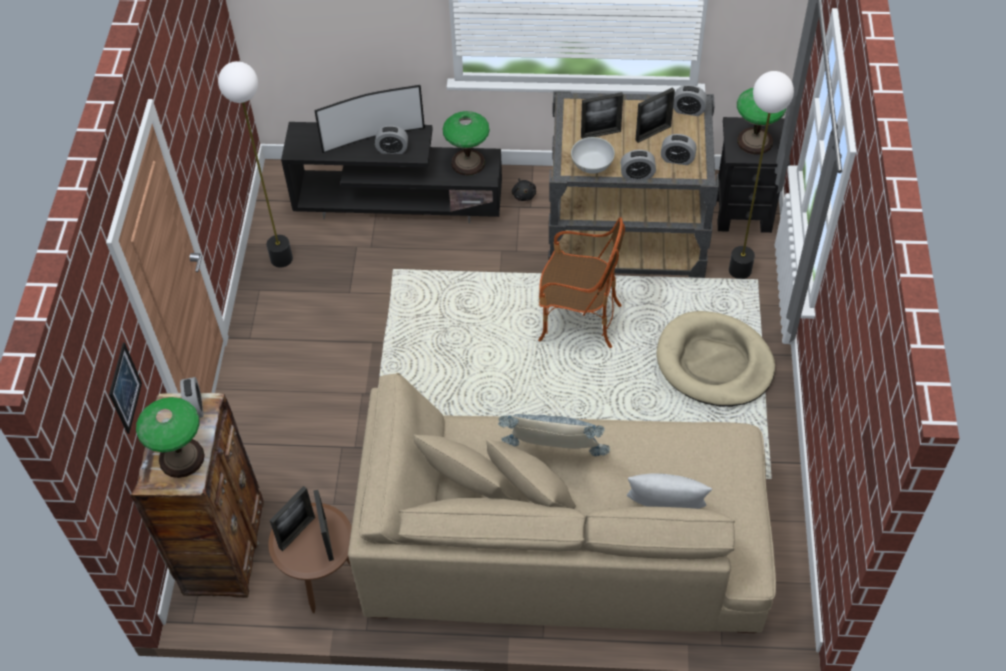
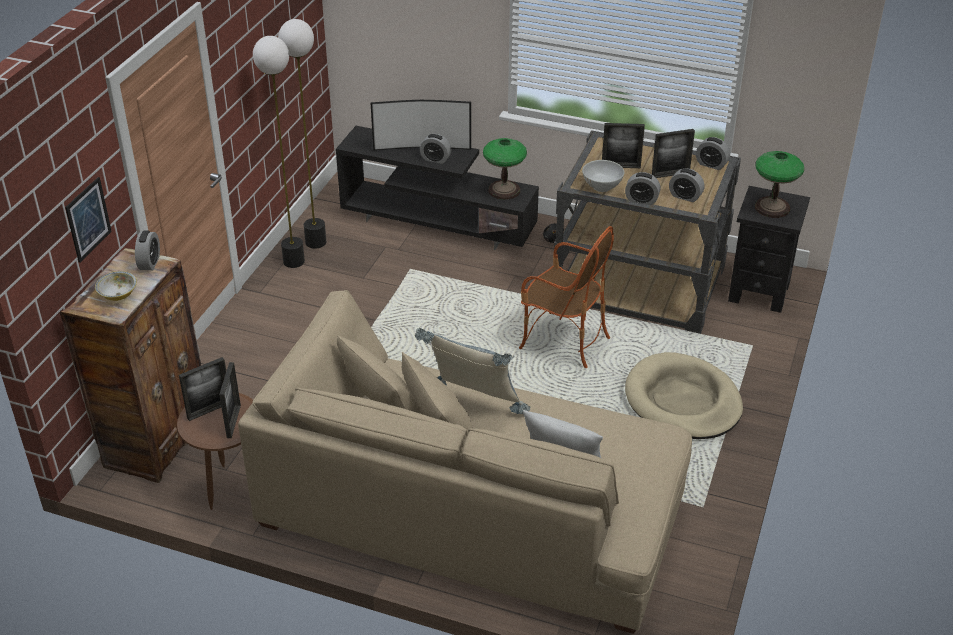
camera: 15 degrees right, 15 degrees down
(182, 457) = (118, 295): table lamp -> bowl
(740, 270) = (738, 335): floor lamp -> floor lamp (293, 261)

